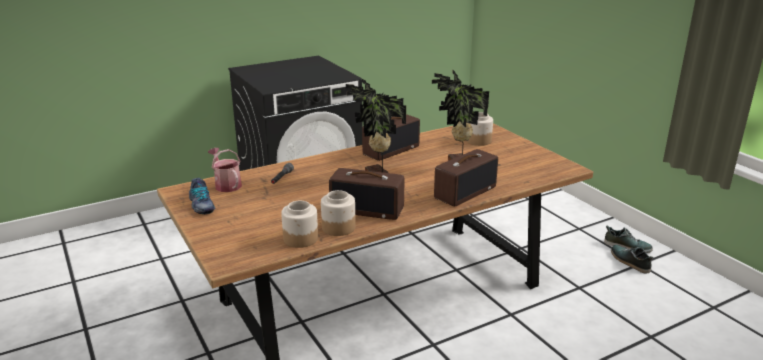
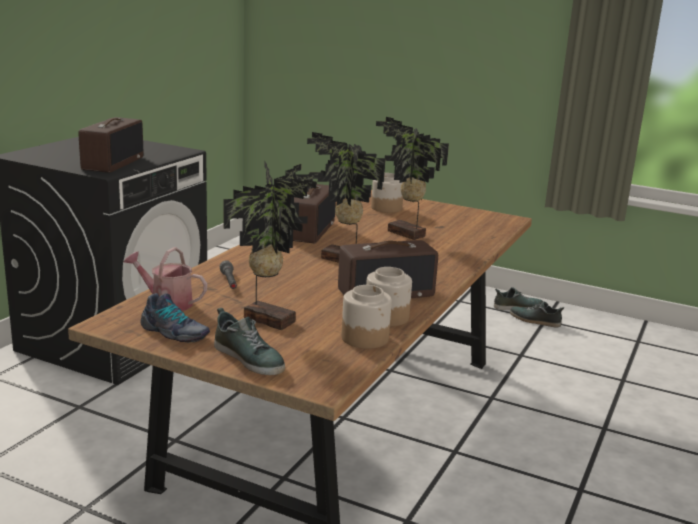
camera: 35 degrees left, 5 degrees down
(215, 233) = (249, 358): none -> shoe
(266, 210) = (270, 319): none -> potted plant
(465, 192) = (454, 257): radio -> radio (112, 163)

